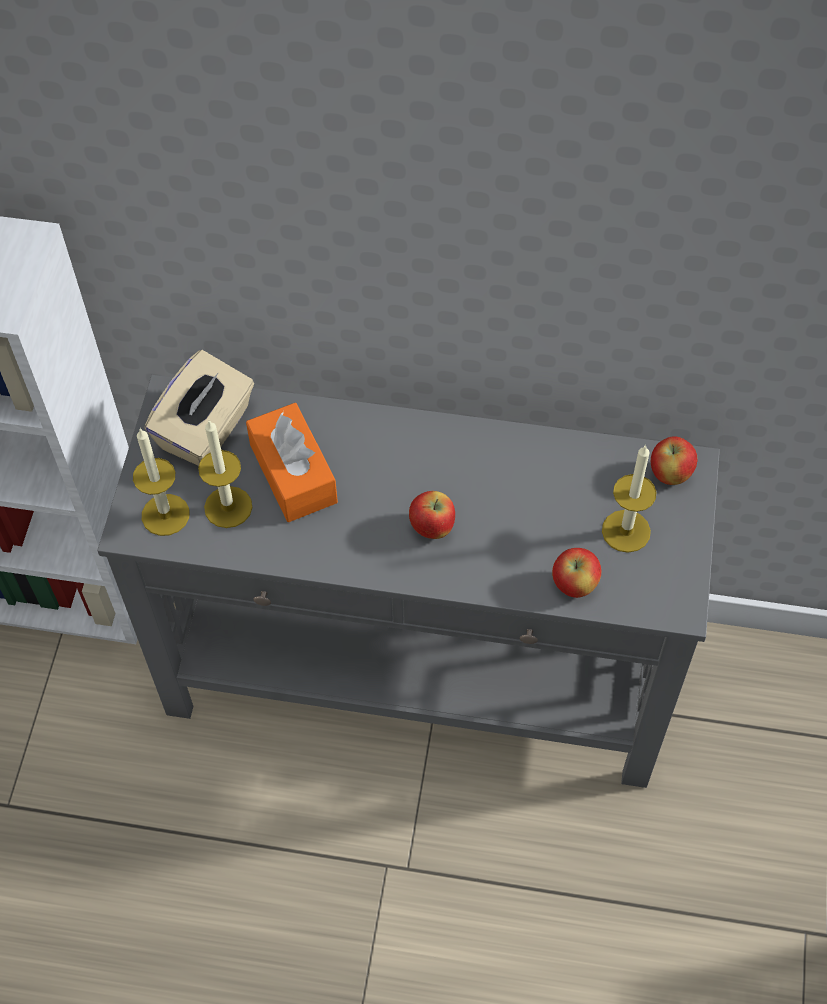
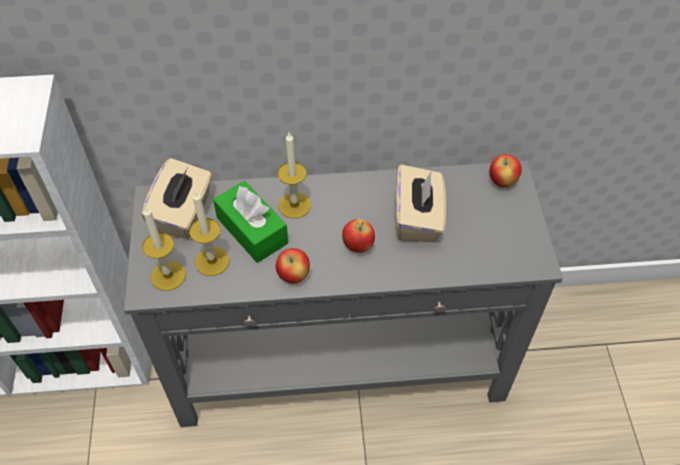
camera: 15 degrees left, 5 degrees down
(293, 473) = (252, 230): orange tissue box -> green tissue box
(528, 505) = (417, 218): none -> beige tissue box
(574, 585) = (465, 263): apple -> apple (294, 276)
(626, 531) = (487, 222): candle -> candle (294, 205)

